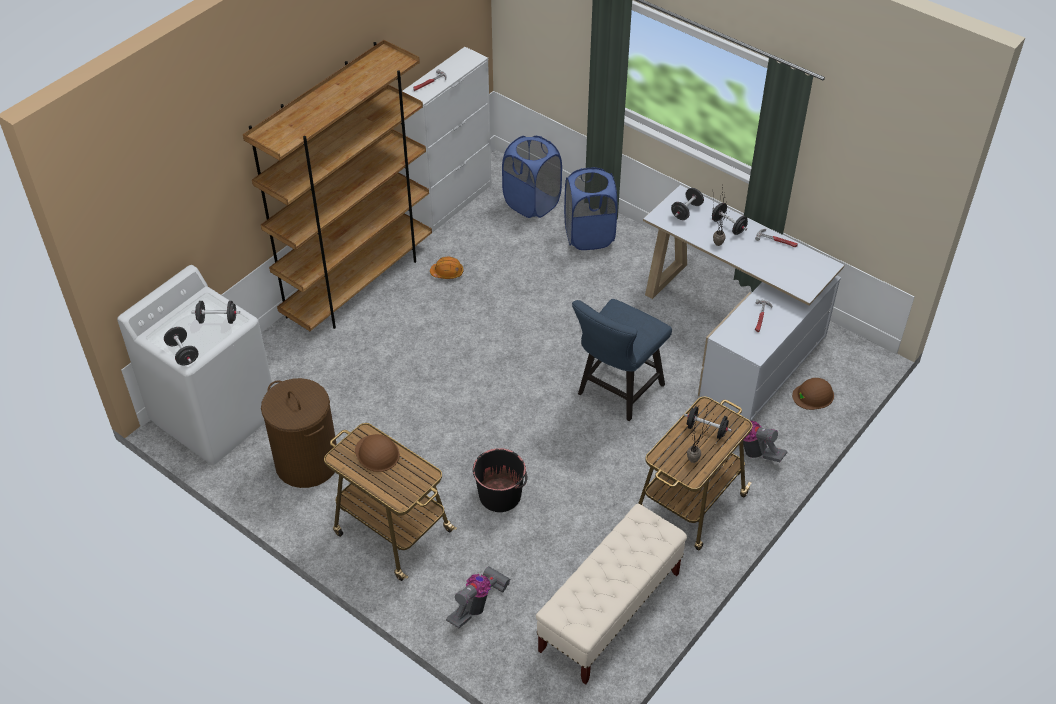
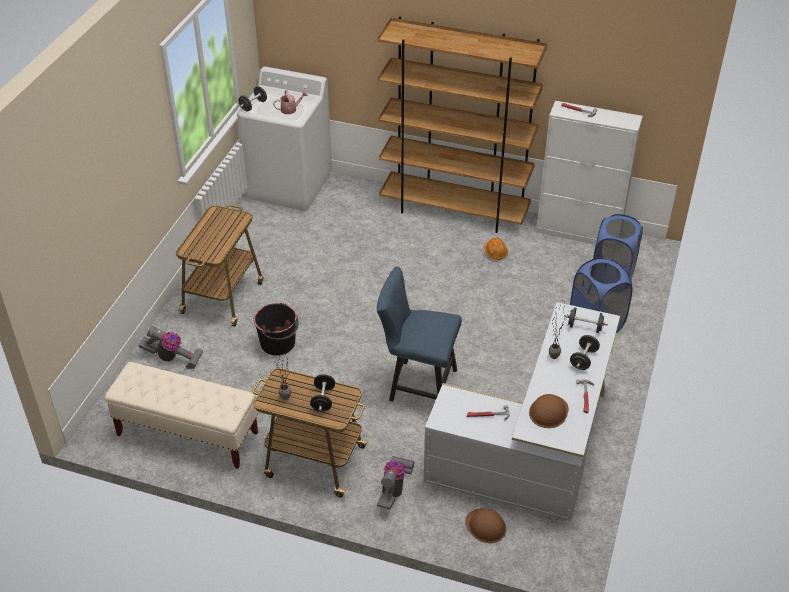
camera: 70 degrees right, 5 degrees down
(217, 320) = (291, 109): black dumbbell -> watering can
(306, 463) = (267, 238): brown laundry basket -> none
(377, 453) = (225, 227): brown hard hat -> brown hard hat (548, 411)

